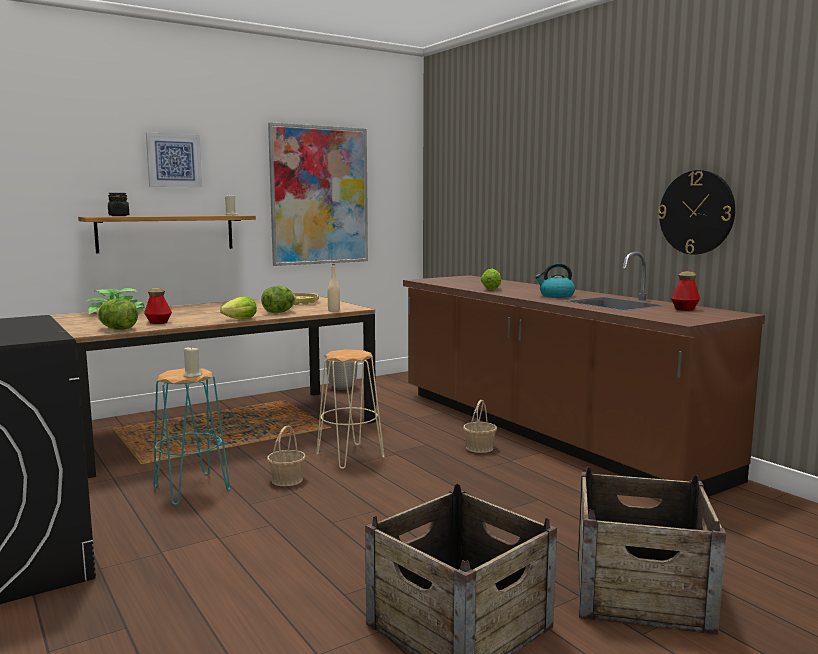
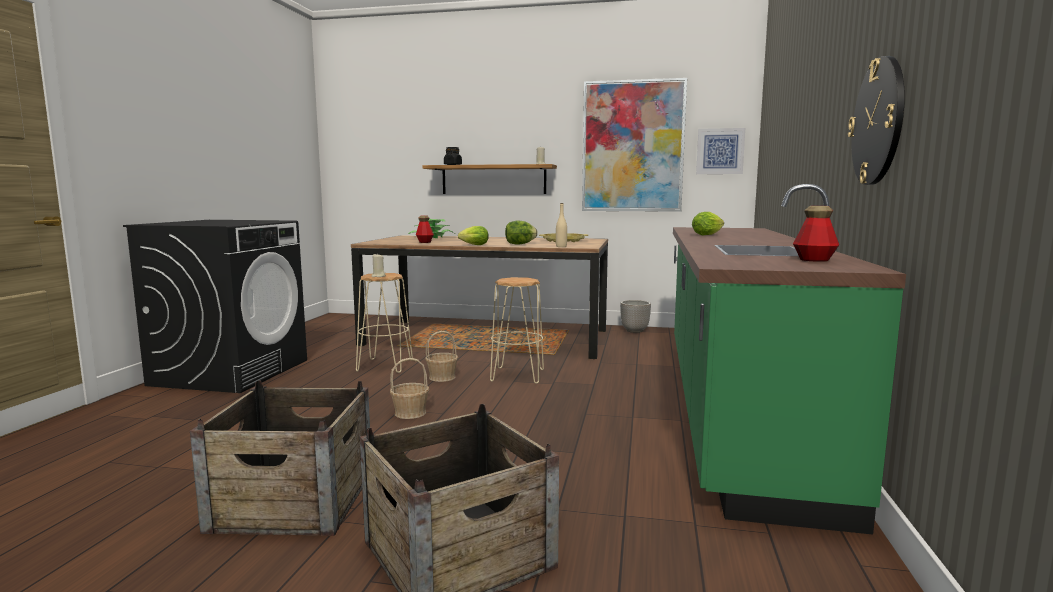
camera: 45 degrees right, 0 degrees up
(118, 329) = (389, 243): lettuce -> none
(174, 160) = (502, 121): picture -> picture (720, 151)
(191, 489) = (384, 366): turquoise stool -> beige stool
(479, 448) = (631, 399): basket -> basket (410, 413)
(545, 432) = (733, 406): brown counter -> green counter
(556, 296) = (736, 242): kettle -> none

